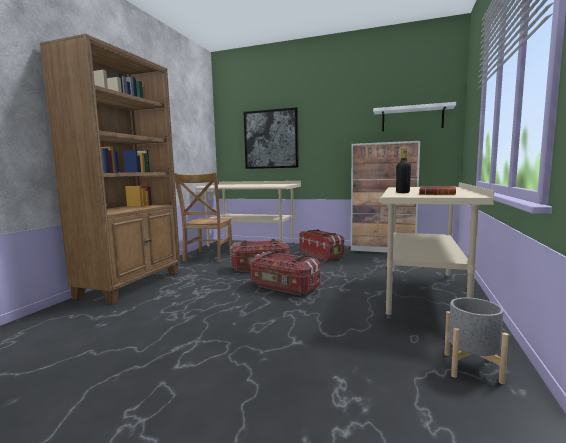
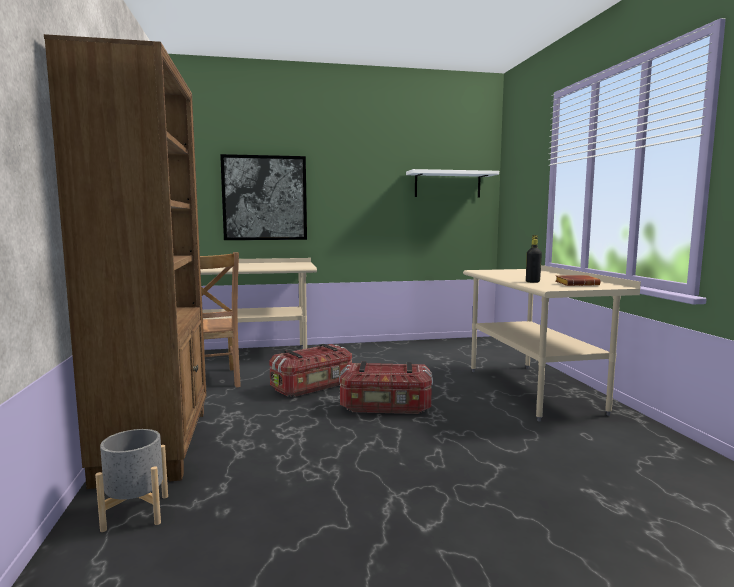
camera: 30 degrees left, 0 degrees up
(321, 255) = (362, 358): storage box -> none
(383, 250) = (421, 343): cabinet -> none
(472, 367) = (658, 450): grey planter -> grey planter (136, 512)

